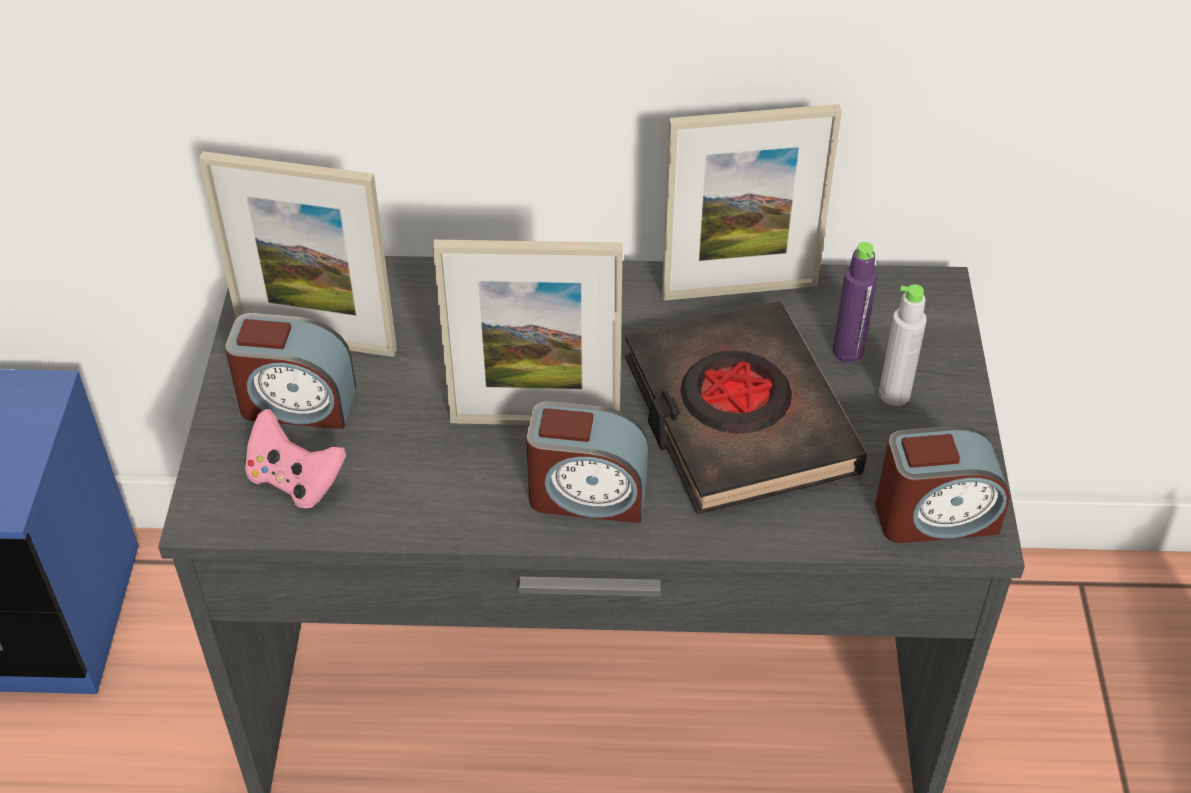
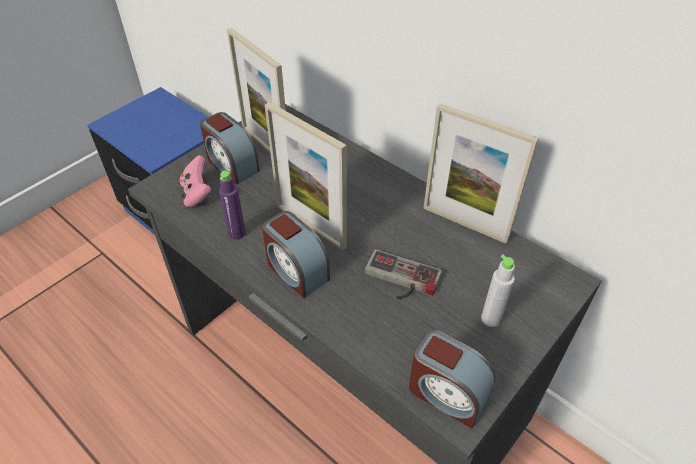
camera: 40 degrees right, 0 degrees up
(738, 417) = (399, 280): black book -> game controller
(848, 352) = (488, 283): purple bottle -> purple bottle (237, 233)

